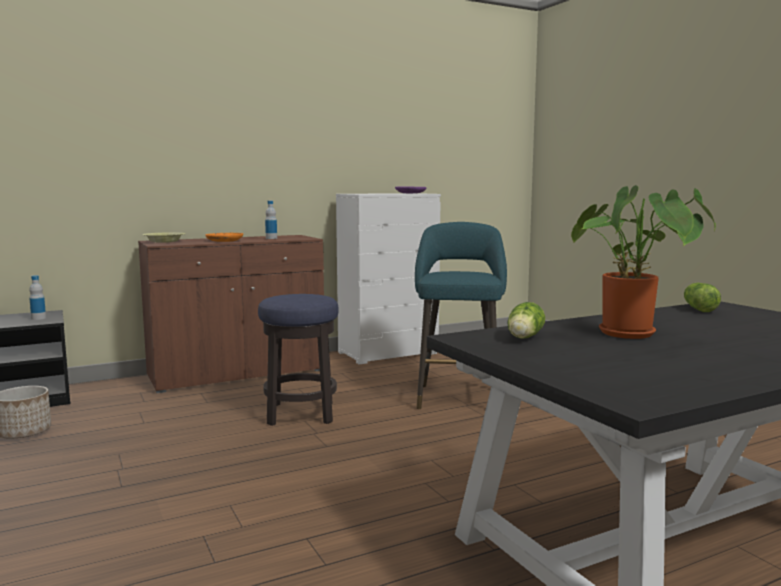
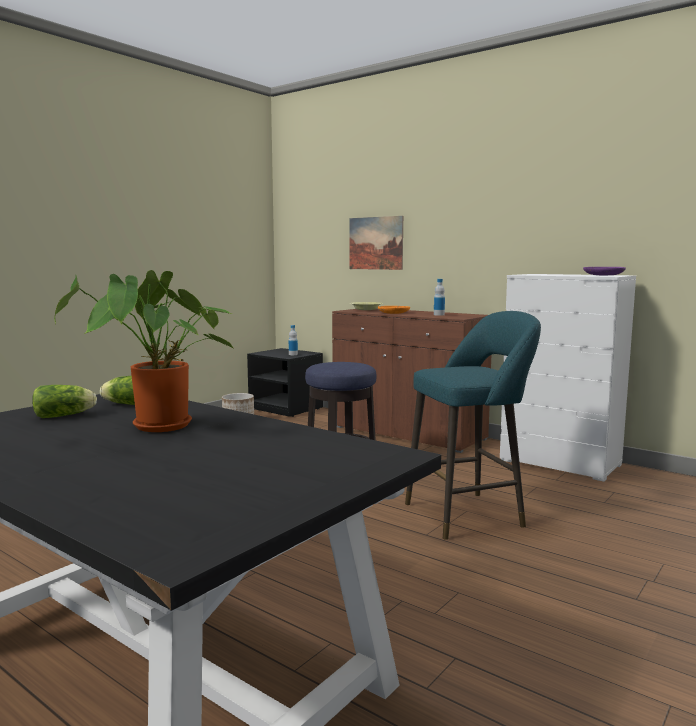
camera: 65 degrees right, 0 degrees up
(143, 160) = (375, 243): none -> picture
(698, 309) = (347, 446): lettuce -> lettuce (66, 415)

